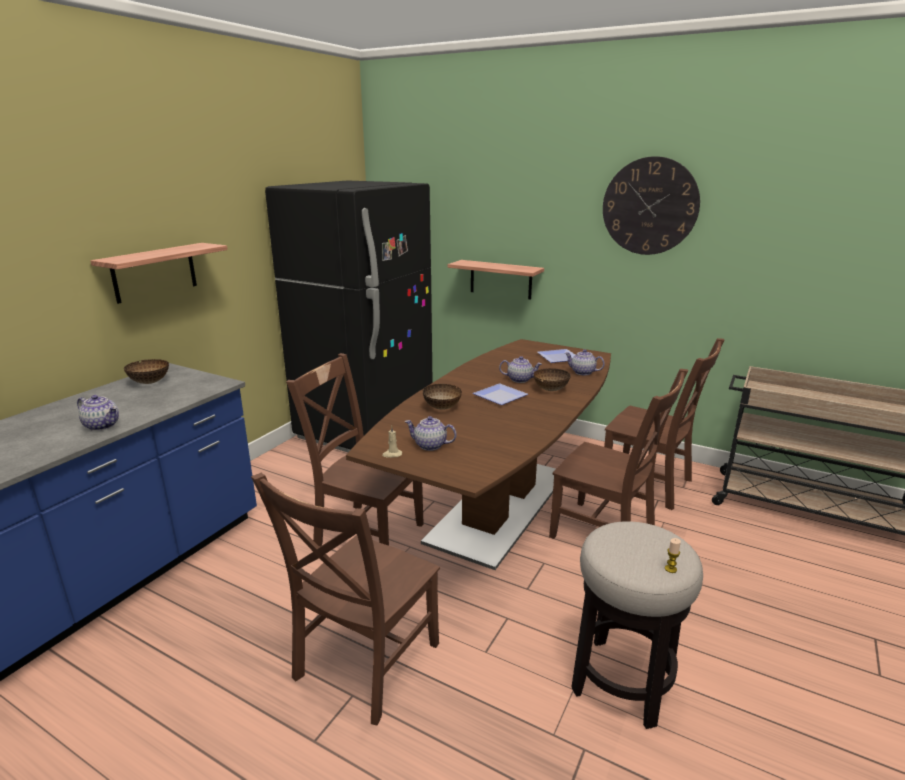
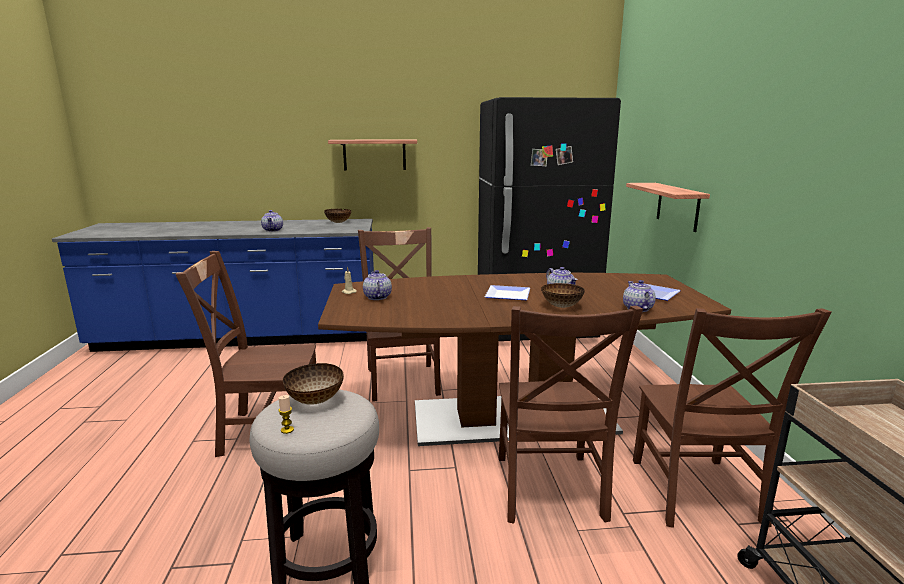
camera: 55 degrees right, 5 degrees down
(442, 408) = (449, 286): bowl -> bowl (314, 400)
(649, 206) = (815, 107): wall clock -> none

